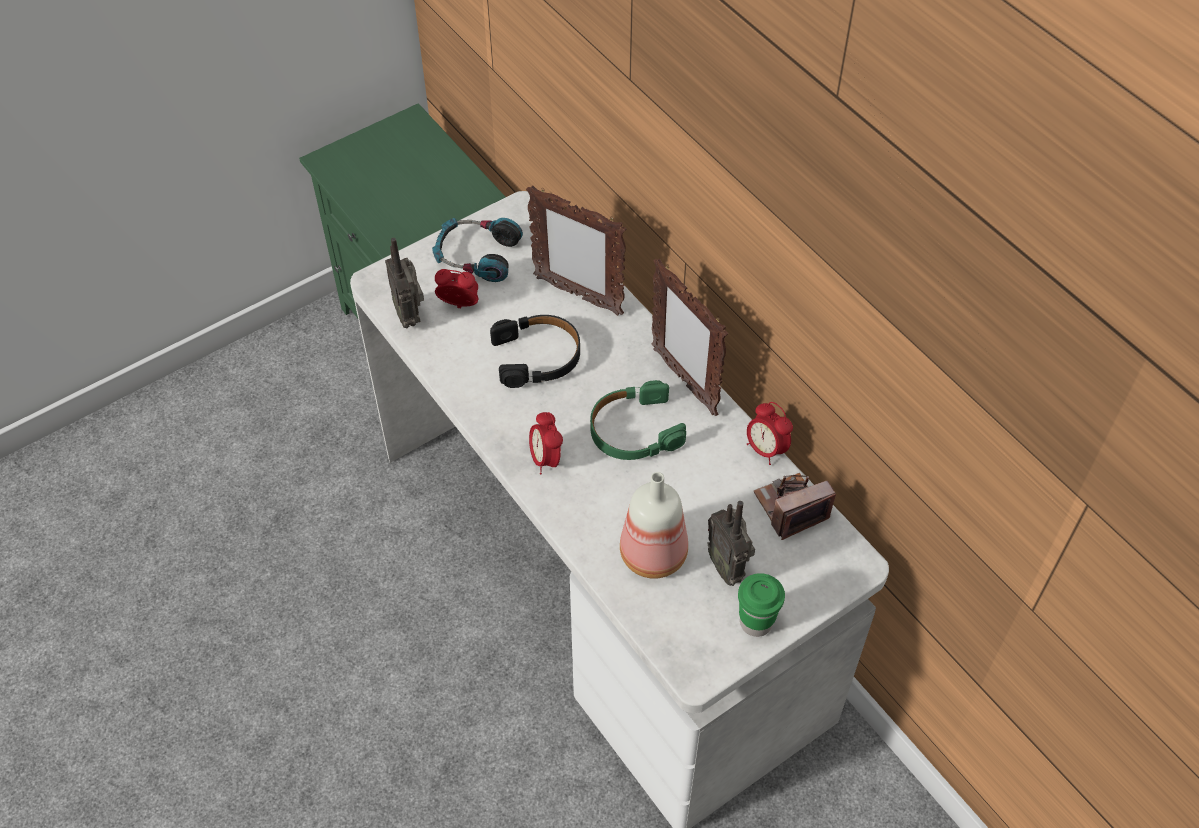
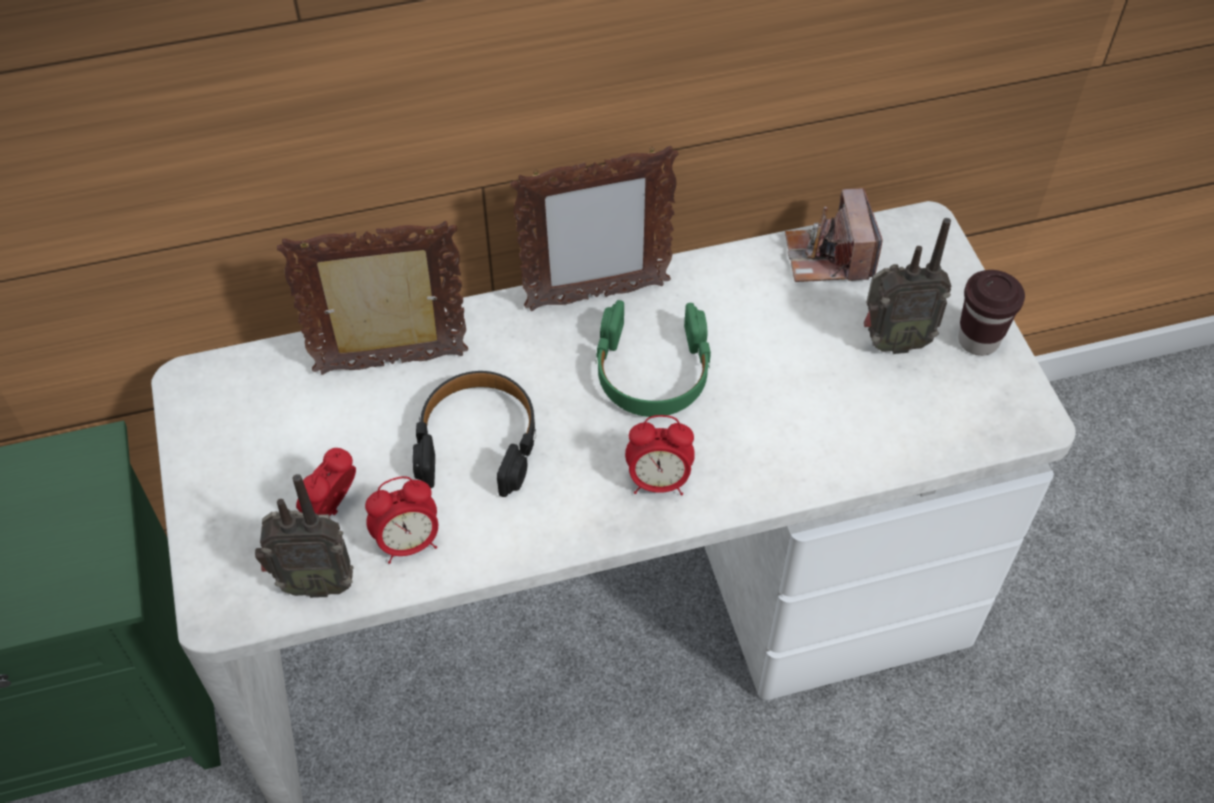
camera: 70 degrees left, 0 degrees up
(477, 255) = (247, 463): headphones -> none
(577, 295) = (393, 365): picture frame -> picture frame turned 150 degrees counterclockwise
(655, 554) = (852, 407): bottle -> none
(756, 622) = (978, 340): green cup -> brown cup
(765, 449) = (735, 252): alarm clock -> alarm clock (408, 543)

